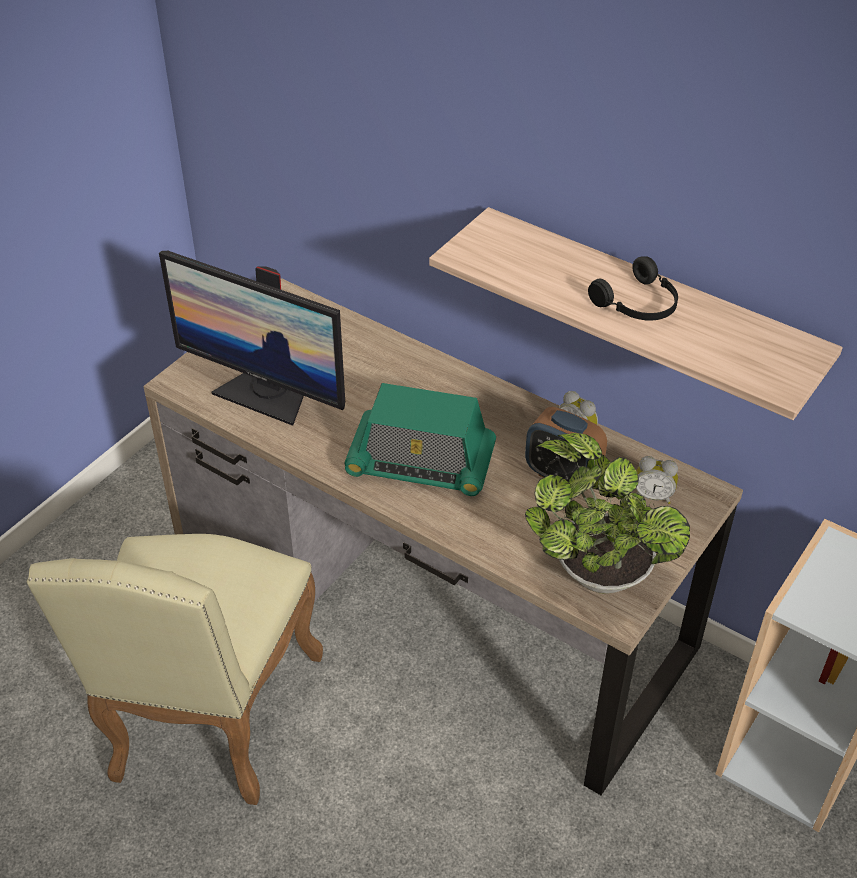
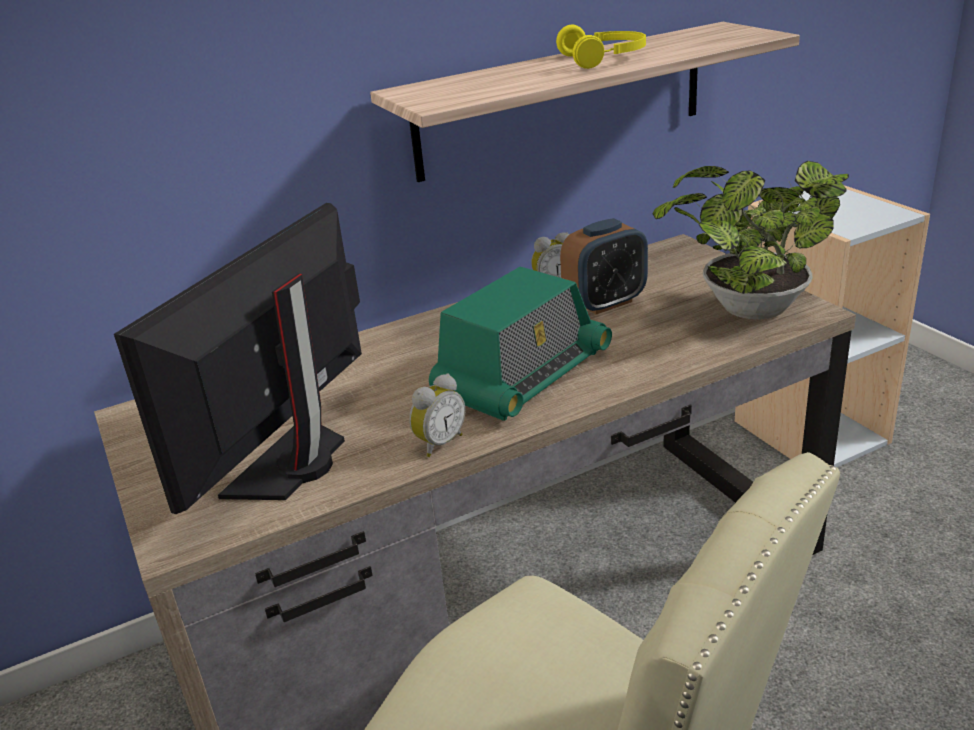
camera: 60 degrees left, 15 degrees down
(265, 394) = (294, 464): monitor -> monitor turned 150 degrees clockwise
(638, 305) = (604, 59): black headphones -> yellow headphones
(653, 495) = (665, 268): alarm clock -> alarm clock (438, 443)

